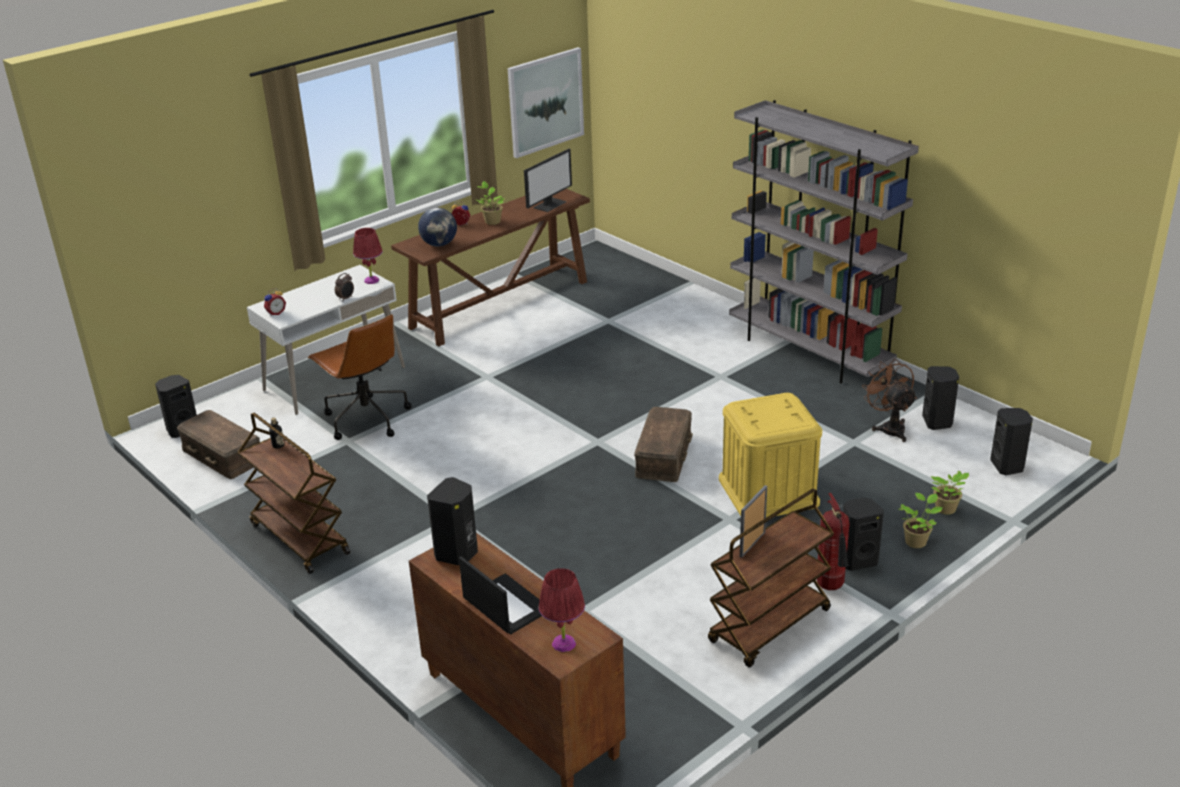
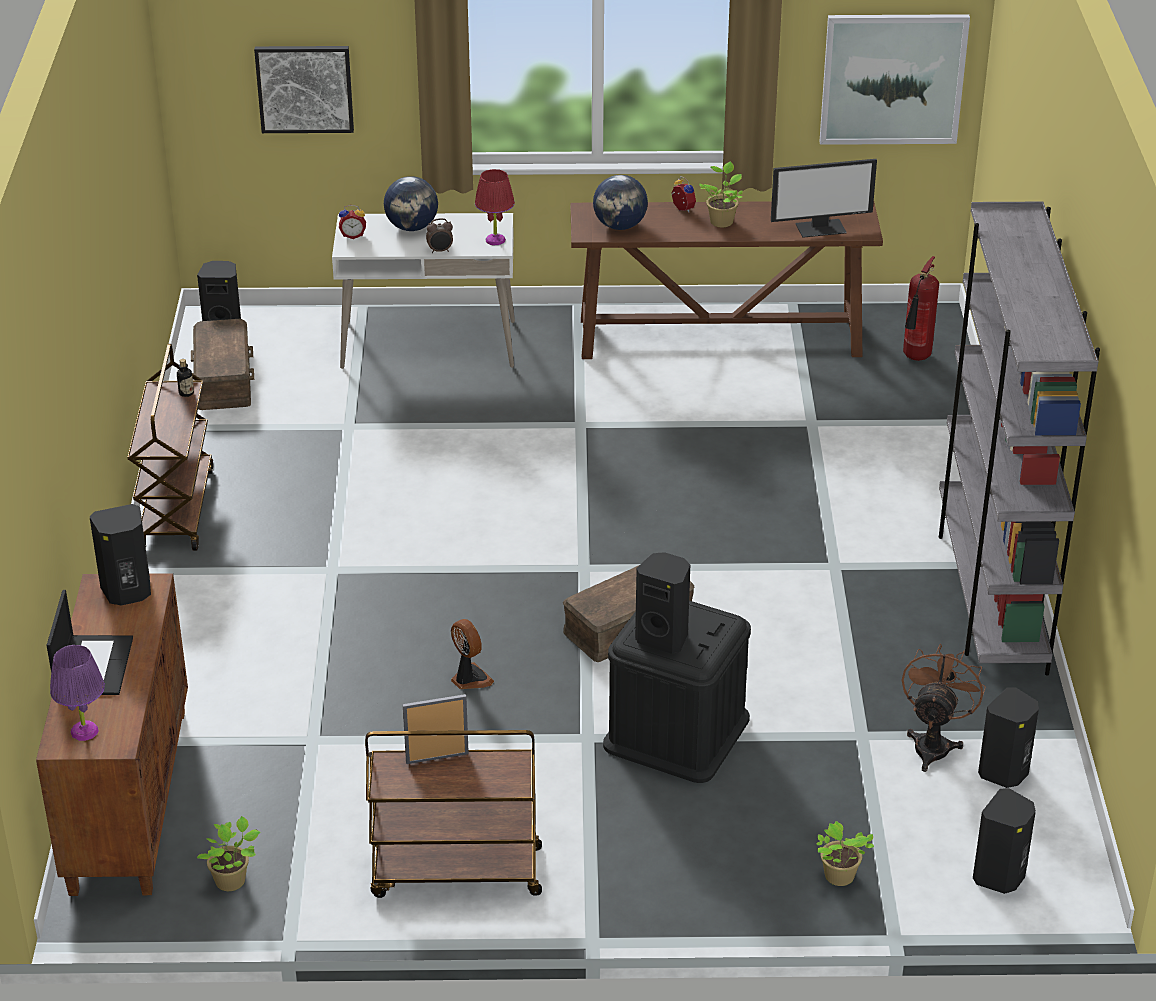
camera: 40 degrees right, 5 degrees up
(196, 220) = (305, 88): none -> picture
(308, 294) = (412, 227): none -> globe
(366, 418) = (398, 409): brown office chair -> none
(564, 643) = (85, 731): red table lamp -> purple table lamp
(622, 528) = (469, 679): none -> fan
(768, 490) = (676, 732): yellow storage box -> black storage box
(831, 587) = (577, 876): fire extinguisher -> fire extinguisher (916, 358)
(857, 560) = (649, 866): black speaker -> black speaker (663, 638)
(916, 541) = (746, 889): potted plant -> potted plant (233, 881)

